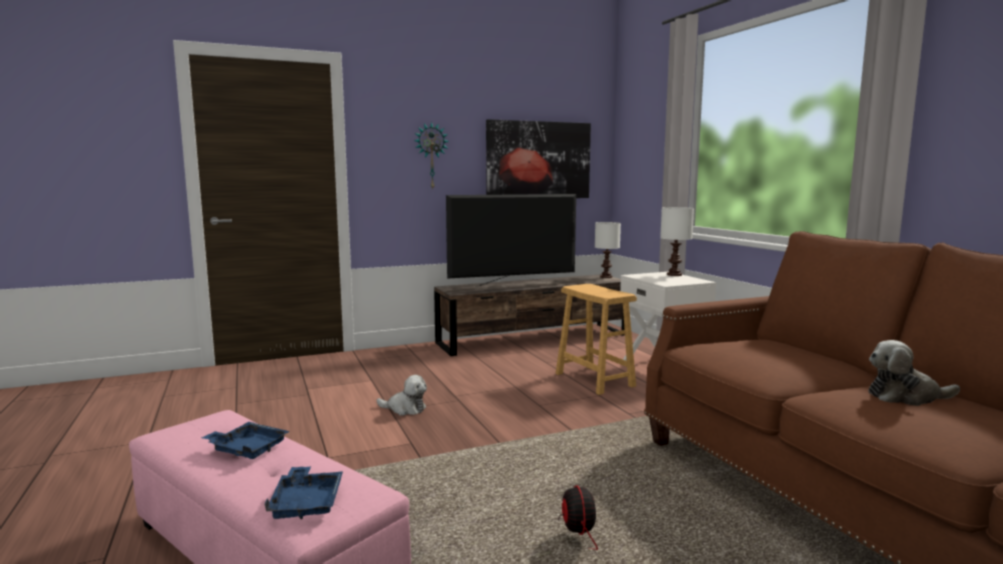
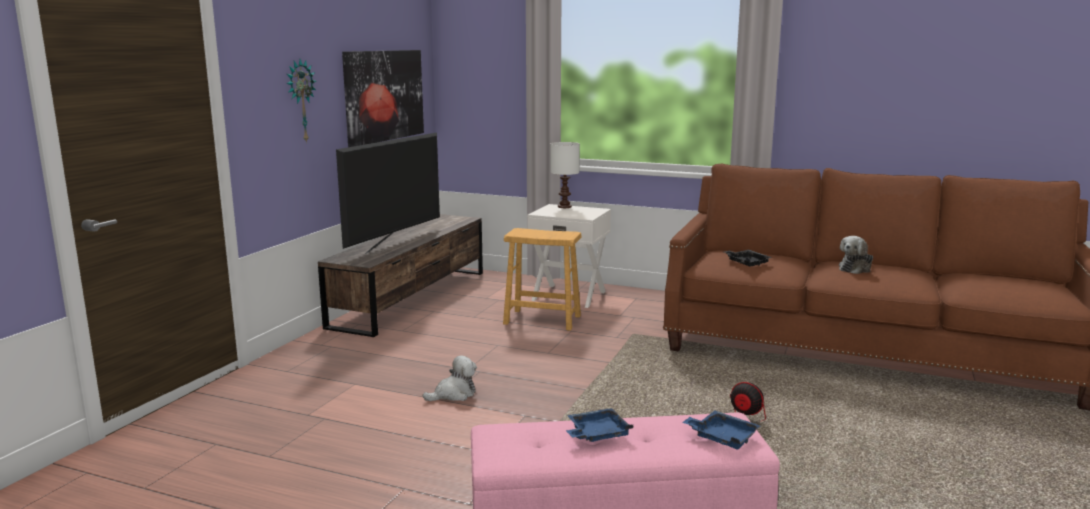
camera: 45 degrees left, 5 degrees up
(605, 277) = (451, 217): white table lamp -> none
(746, 354) = (746, 263): none -> black tray

